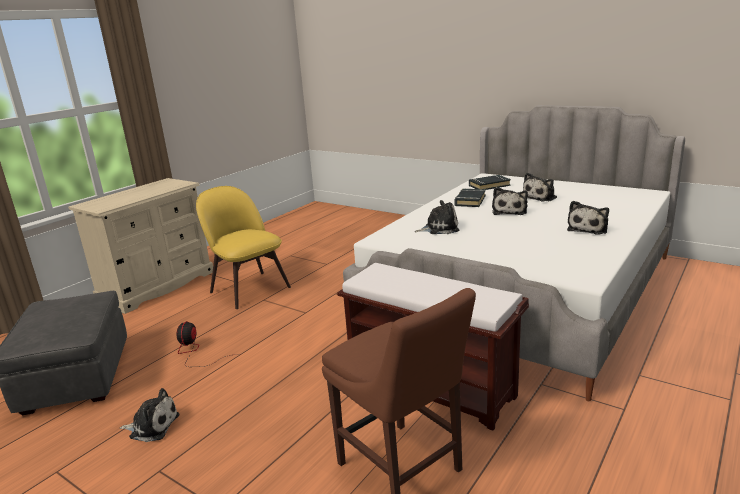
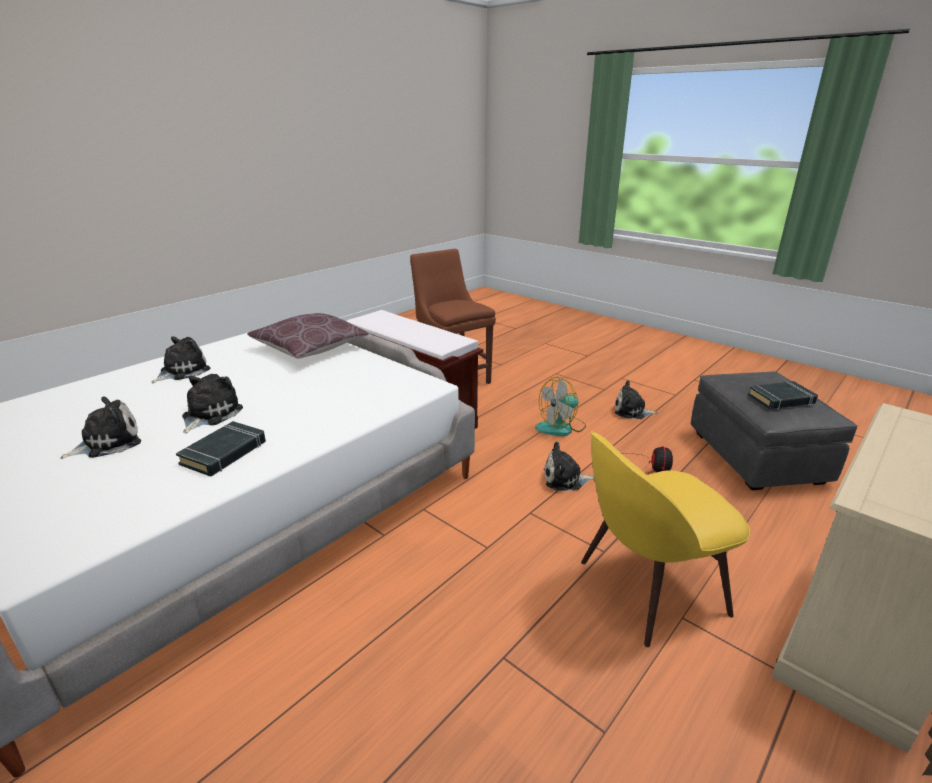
camera: 175 degrees left, 5 degrees up
(248, 288) = (646, 589): yellow chair -> yellow chair turned 105 degrees clockwise
(255, 389) = (561, 427): none -> fan
(439, 228) = (339, 394): plush toy -> plush toy (565, 479)
(489, 185) = (110, 508): black book -> black book (781, 399)
(513, 258) = (310, 348): none -> brown pillow

